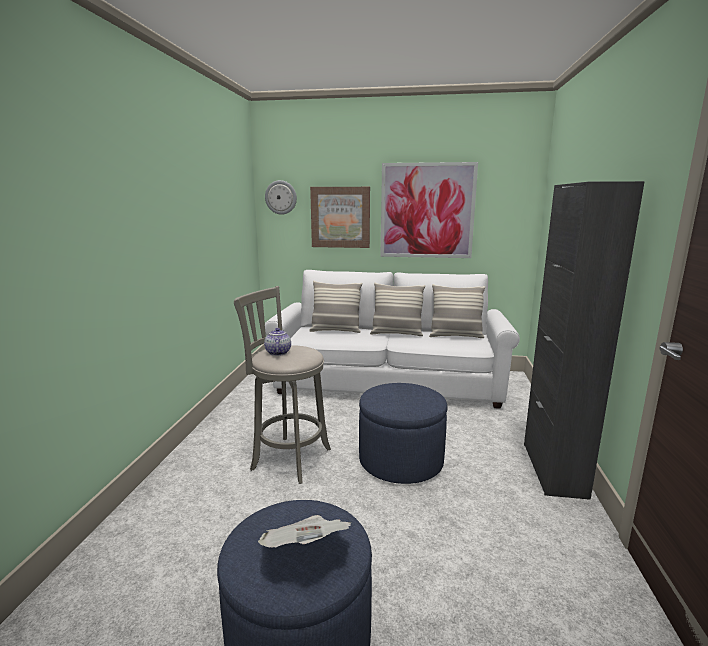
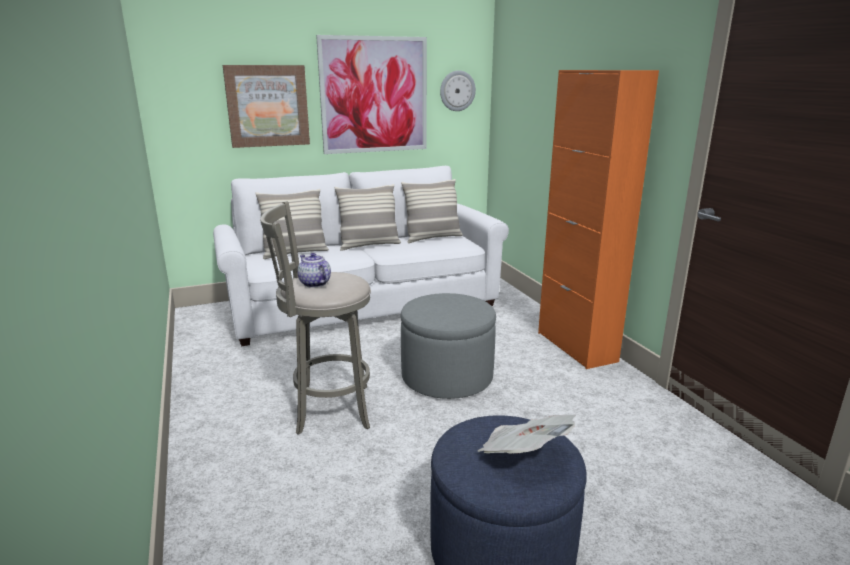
camera: 30 degrees left, 5 degrees up
(281, 197) = (178, 80): wall clock -> wall clock (457, 91)
(401, 461) = (447, 377): blue ottoman -> grey ottoman
(553, 469) = (576, 346): black cabinet -> orange cabinet

